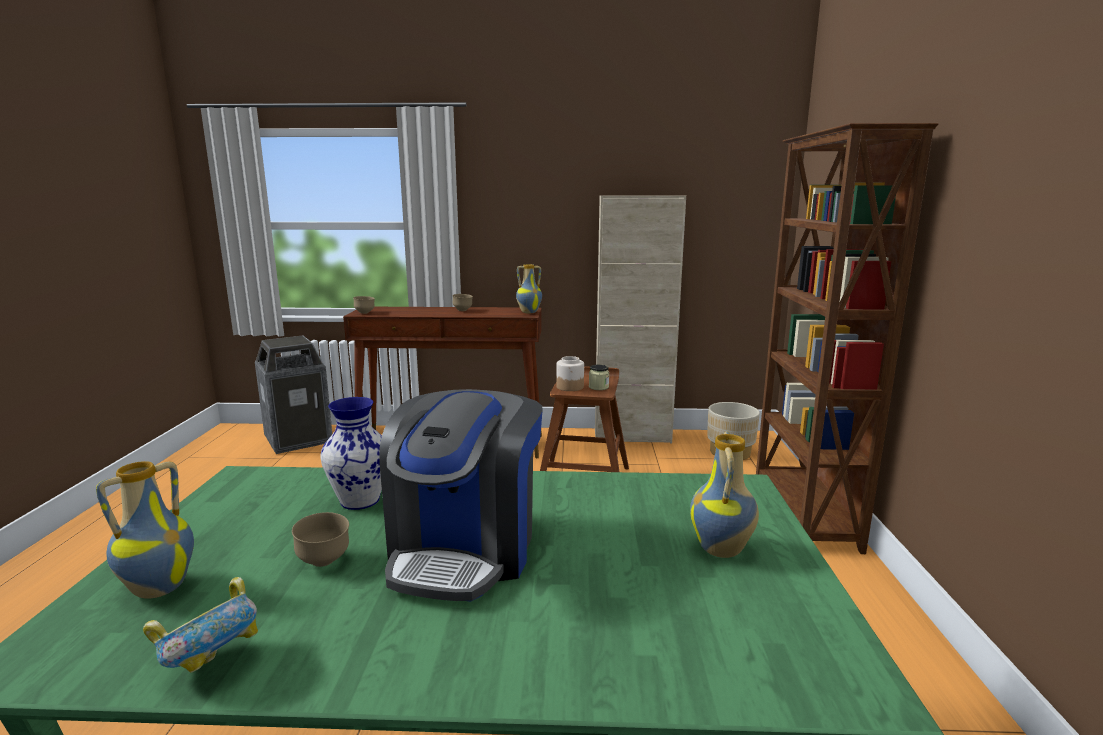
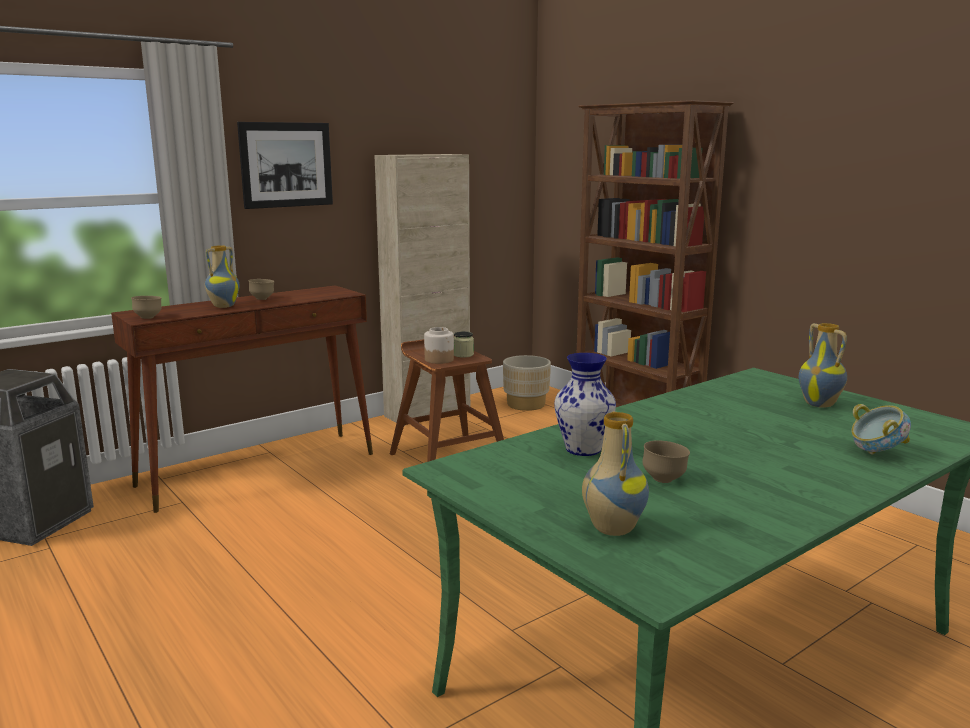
camera: 40 degrees left, 0 degrees up
(214, 665) = (752, 533): bowl -> bowl (876, 453)
(465, 548) = (715, 446): coffee machine -> none
(516, 202) = (286, 165): none -> picture
(529, 312) = (340, 291): vase -> vase (223, 306)

